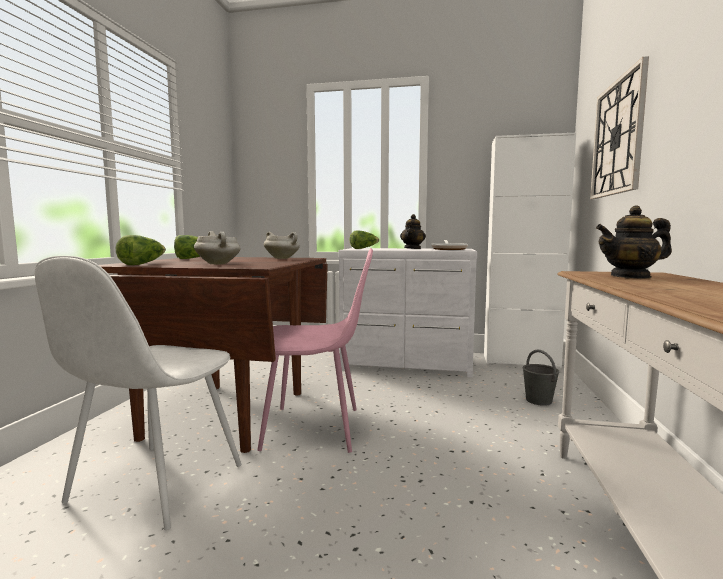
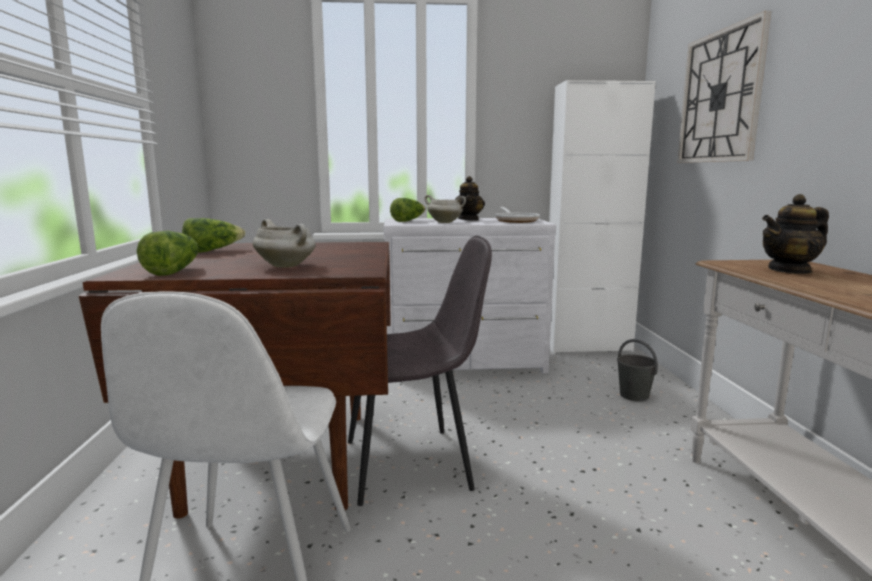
camera: 15 degrees left, 5 degrees up
(282, 258) = (338, 246): white cooking pot -> white cooking pot (445, 222)
(316, 428) = (411, 464): pink chair -> grey chair

